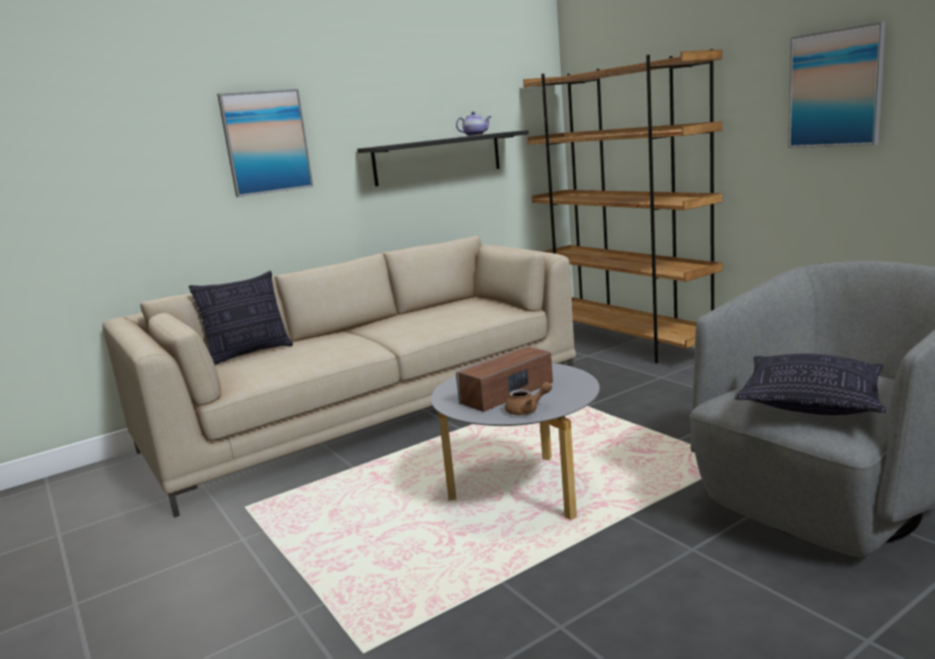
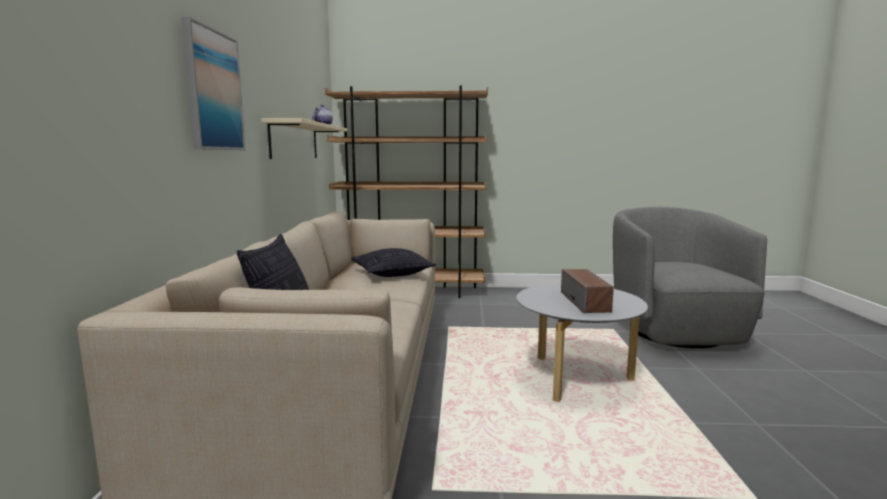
camera: 55 degrees left, 5 degrees down
(438, 158) = (294, 141): black shelf -> beige shelf
(527, 410) = (626, 305): brown teapot -> none
(811, 403) = (709, 271): pillow -> pillow (392, 274)
(835, 88) = (556, 123): picture -> none

